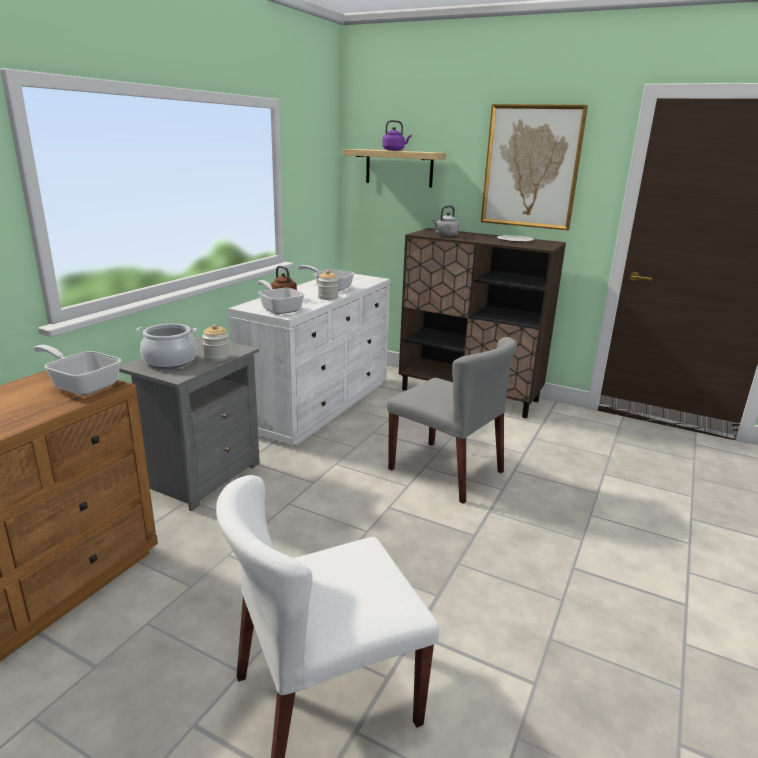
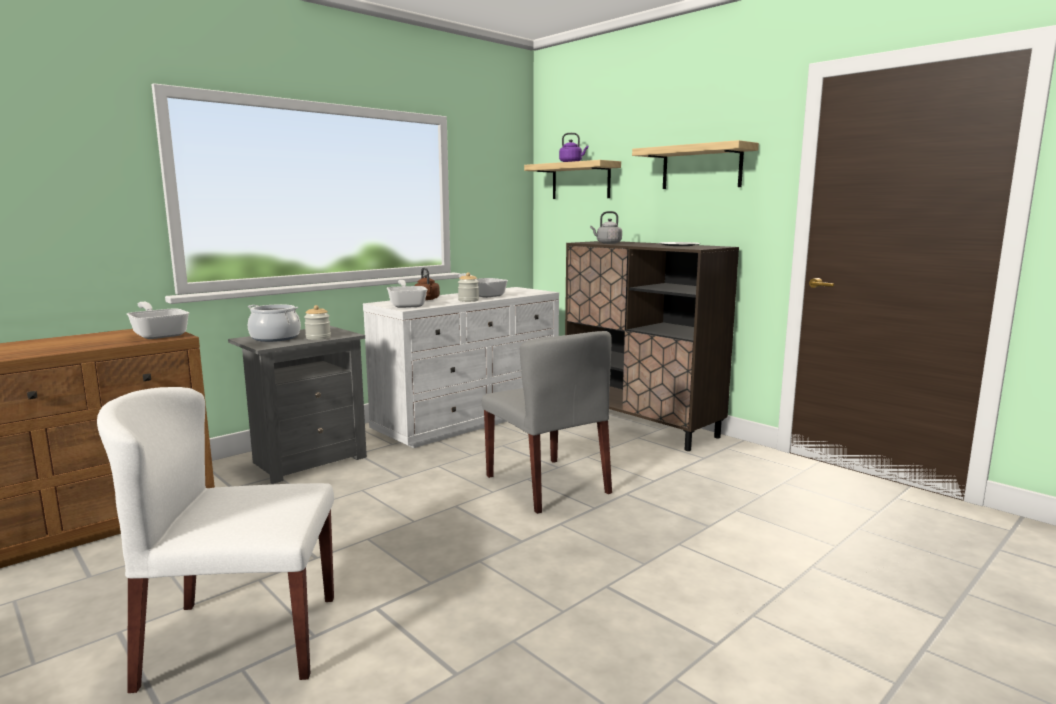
camera: 20 degrees right, 10 degrees down
(531, 167) = (701, 167): picture -> shelf

